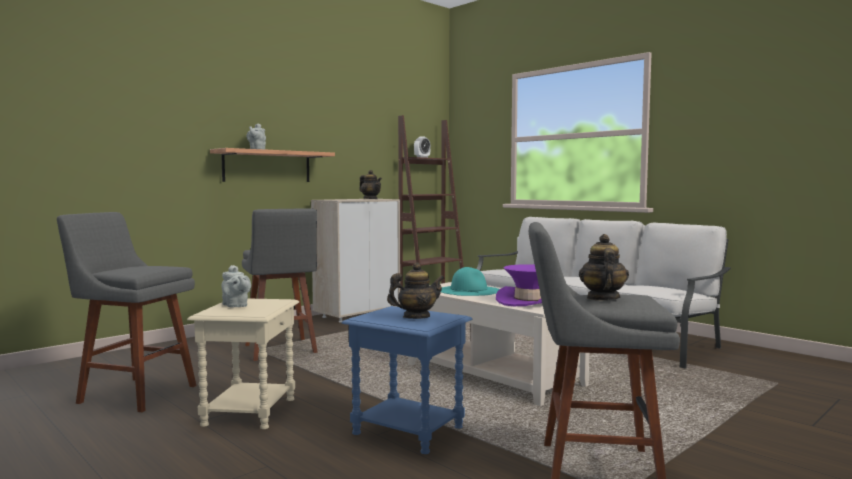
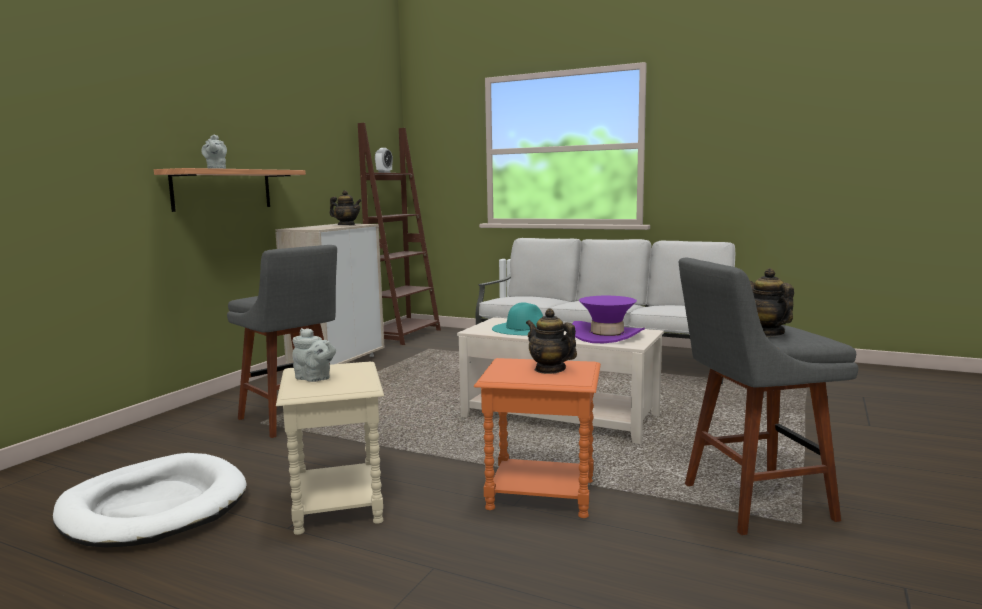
camera: 20 degrees left, 5 degrees up
(133, 393) = (154, 507): grey stool -> white dog bed
(407, 431) = (540, 495): blue side table -> orange side table
(416, 317) = (550, 369): teapot -> teapot turned 90 degrees counterclockwise

